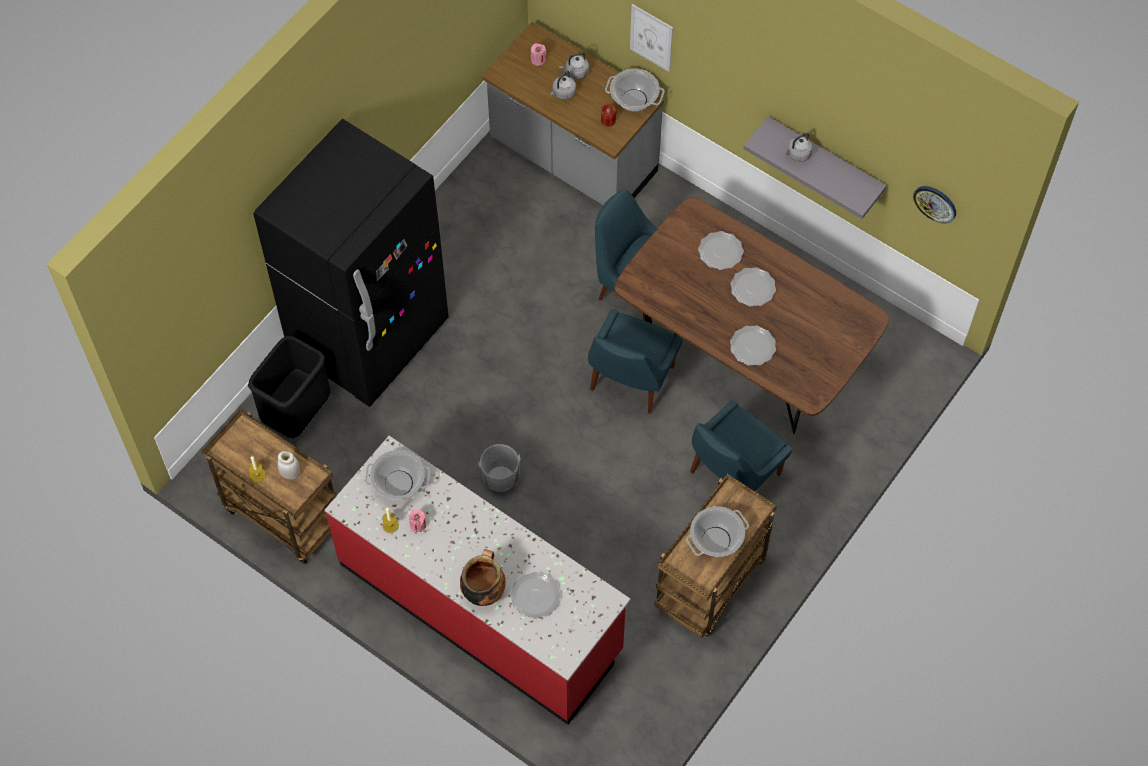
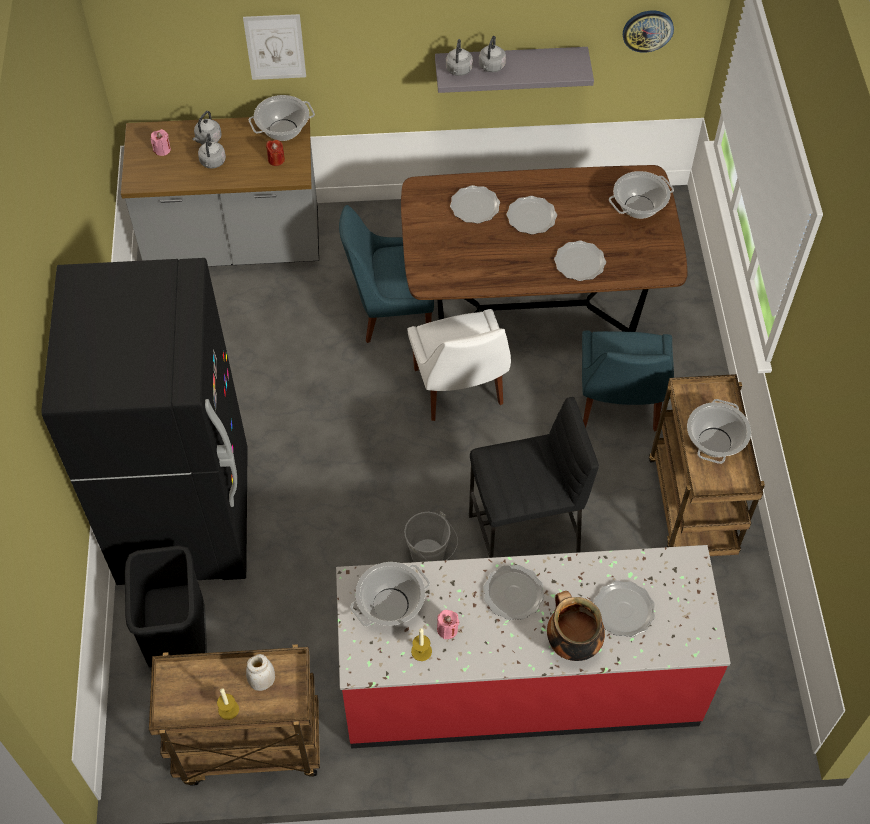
camera: 40 degrees left, 5 degrees down
(477, 534) = (513, 594): none -> plate
(573, 518) = (523, 539): none -> black stool
(630, 381) = (459, 389): blue chair -> white chair
(771, 141) = (458, 70): none -> grey kettle
(839, 335) = (638, 207): none -> cooking pot

